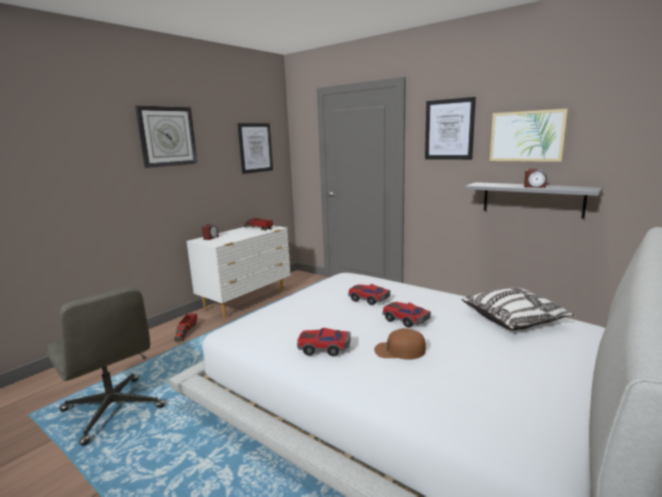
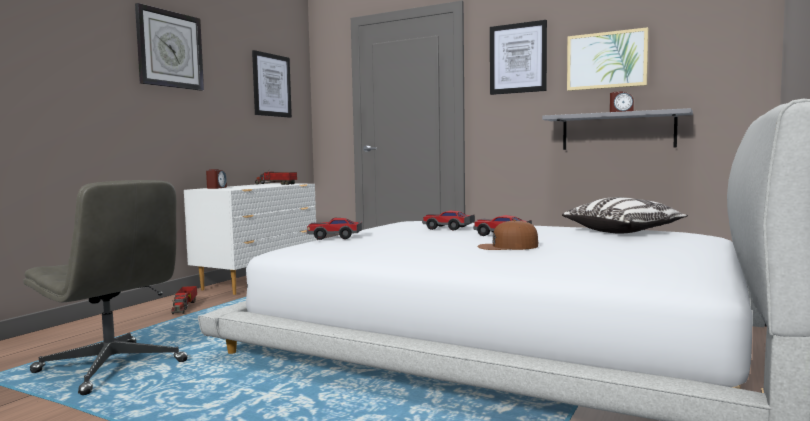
camera: 10 degrees left, 10 degrees down
(324, 348) = (416, 249): toy car -> toy car (334, 237)

